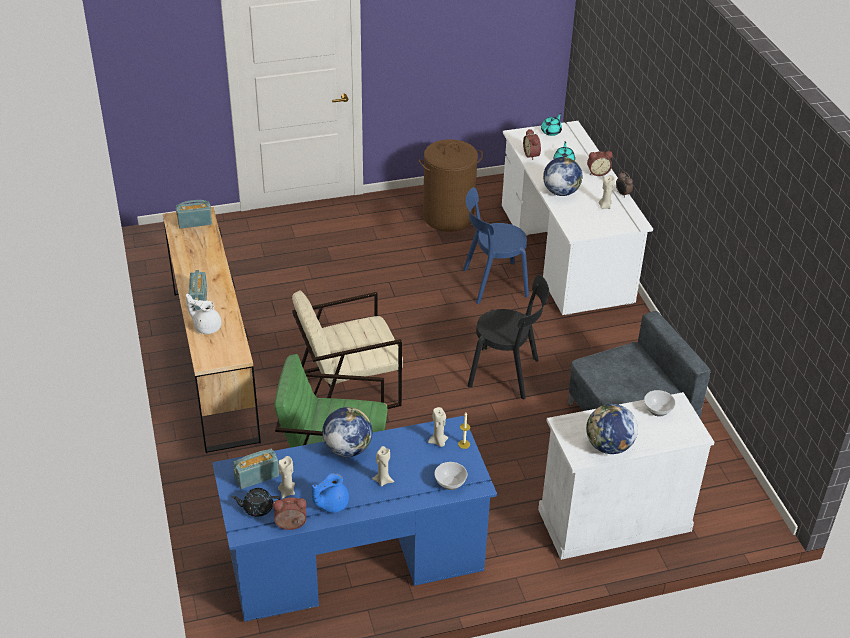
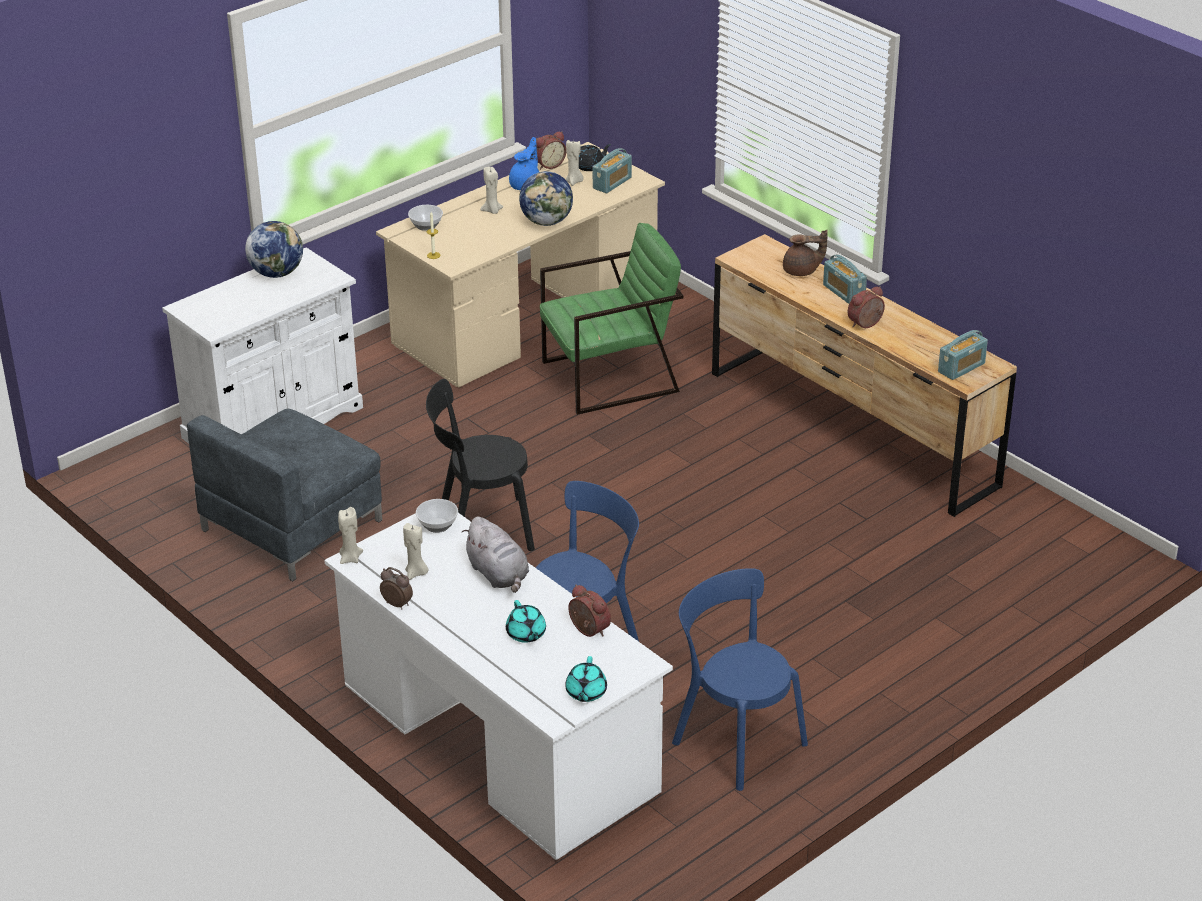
camera: 155 degrees right, 5 degrees down
(206, 326) = (801, 271): white teapot -> brown teapot
(348, 389) = (665, 452): beige armchair -> none
(355, 559) = (525, 319): blue desk -> beige desk
(438, 442) = (460, 250): beige candle -> beige candle (350, 558)
(448, 217) = (735, 740): brown laundry basket -> blue chair
(560, 192) = (499, 575): globe -> grey plush toy
(597, 172) = (458, 633): alarm clock -> alarm clock (866, 325)
(657, 410) = (234, 317): bowl -> bowl (438, 526)

